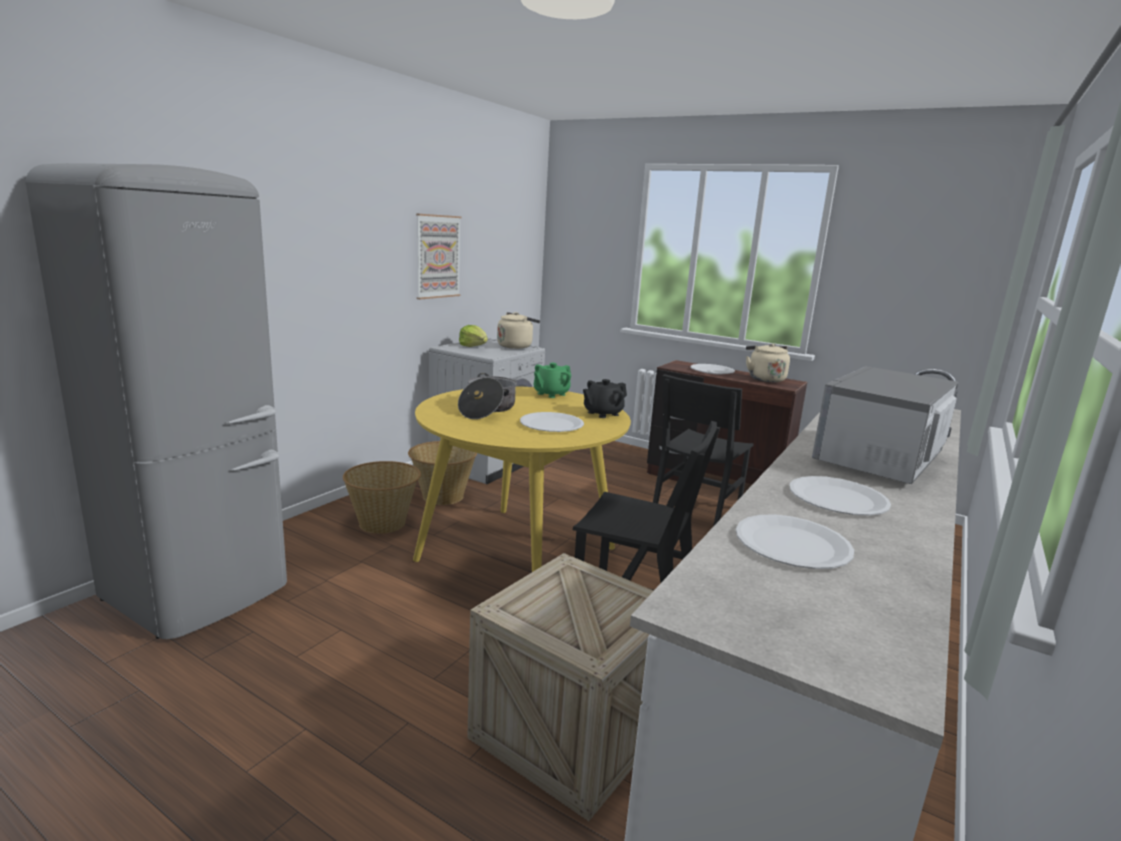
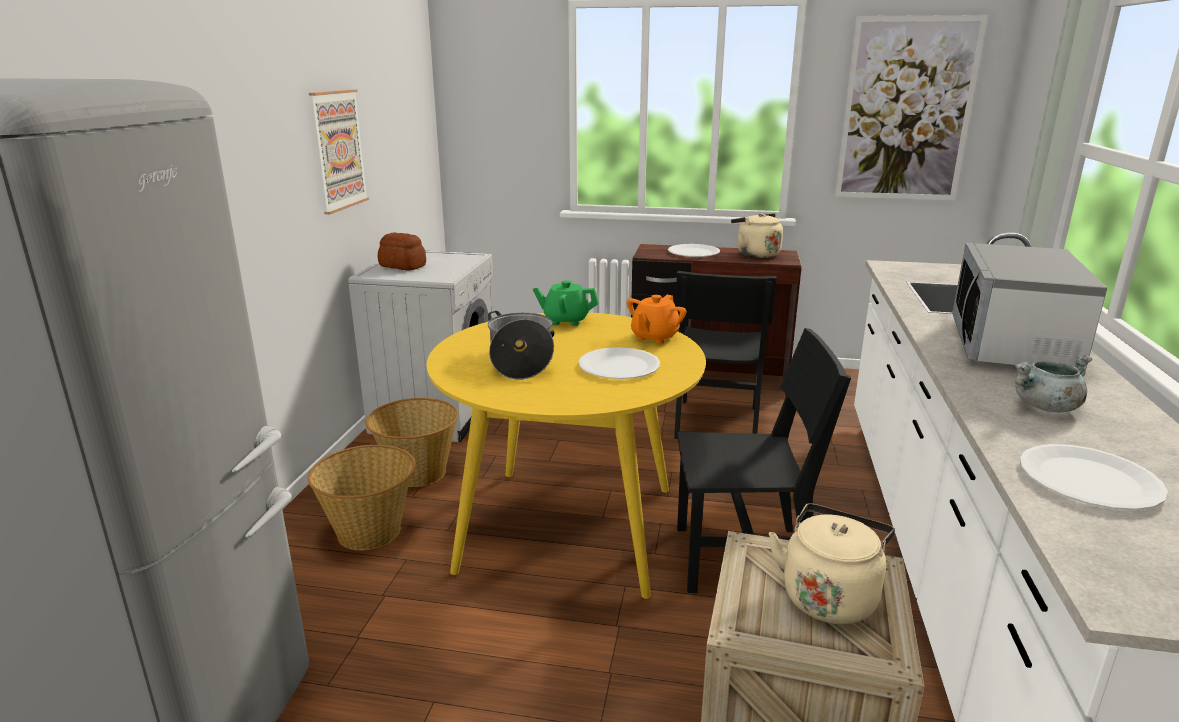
camera: 20 degrees left, 5 degrees up
(473, 346) = (403, 266): lettuce -> bread
(516, 346) = (455, 257): beige kettle -> beige kettle (829, 596)
(551, 394) = (566, 320): green teapot -> green teapot turned 75 degrees clockwise
(602, 413) = (654, 337): black teapot -> orange teapot
(837, 499) = (1045, 407): white plate -> grey cooking pot
(924, 268) = (906, 110): none -> picture

